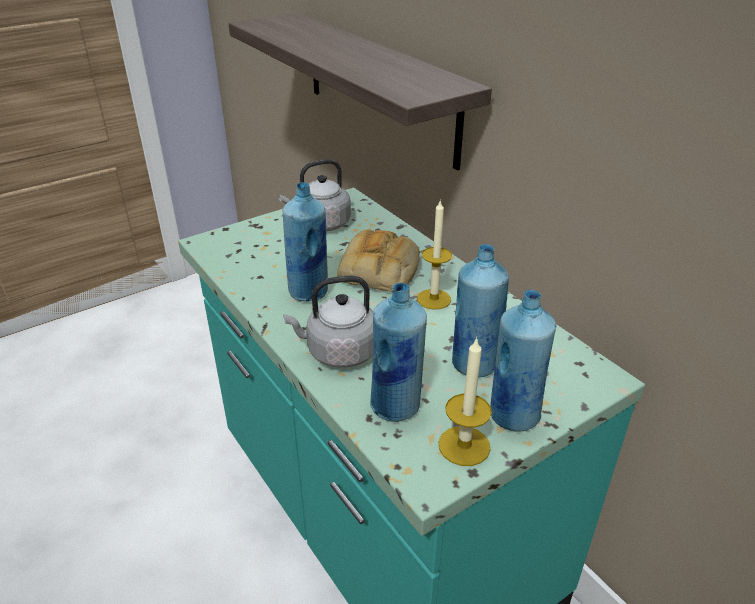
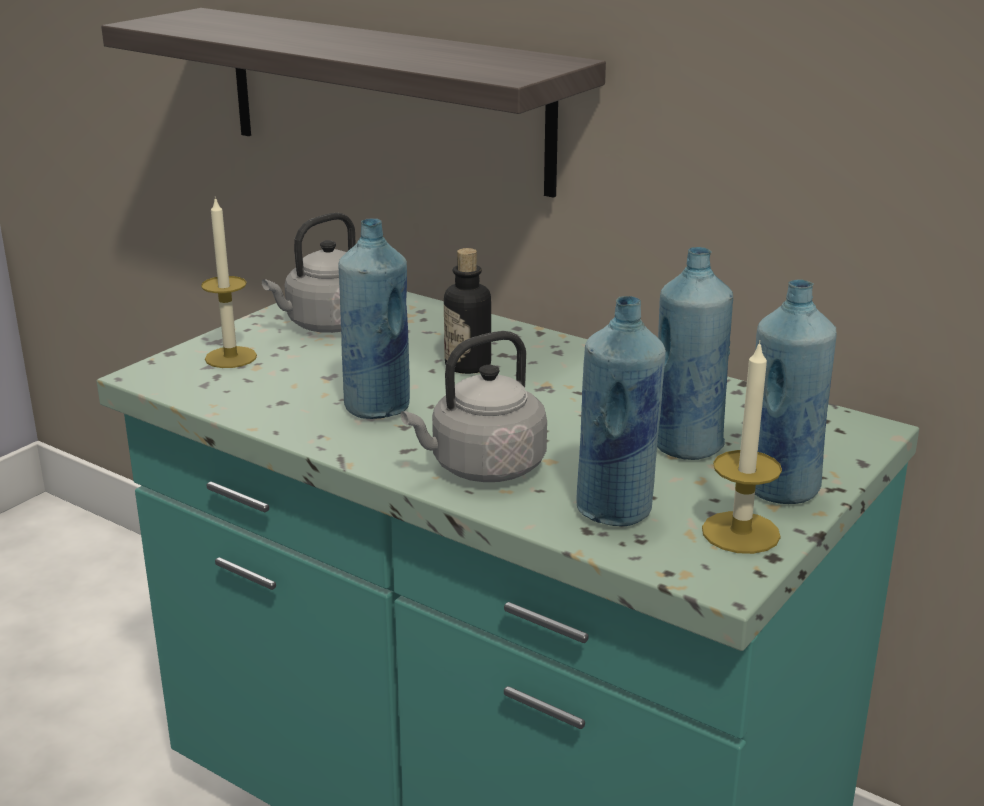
camera: 20 degrees left, 10 degrees down
(380, 270) = (468, 365): bread -> bottle
(434, 299) = (574, 385): candle -> candle (231, 357)

